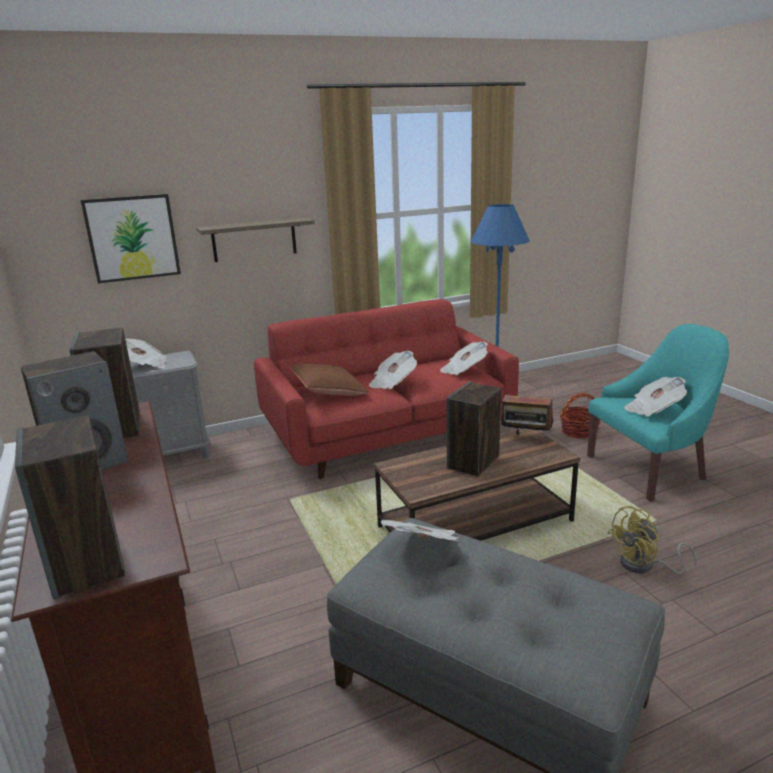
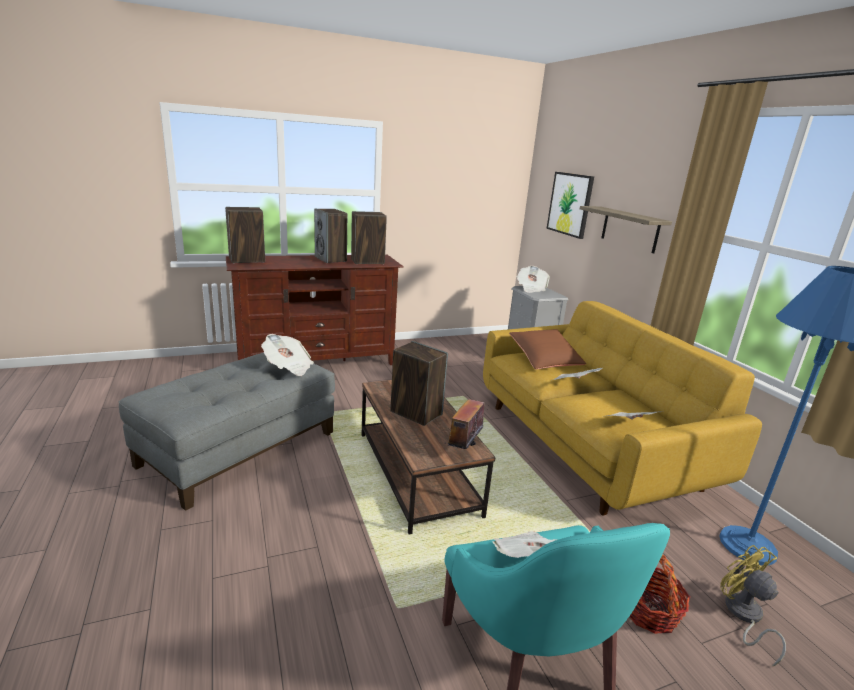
camera: 90 degrees right, 0 degrees up
(387, 434) = (587, 445): red sofa -> yellow sofa
(644, 566) = (321, 564): yellow fan -> yellow fan (743, 616)

